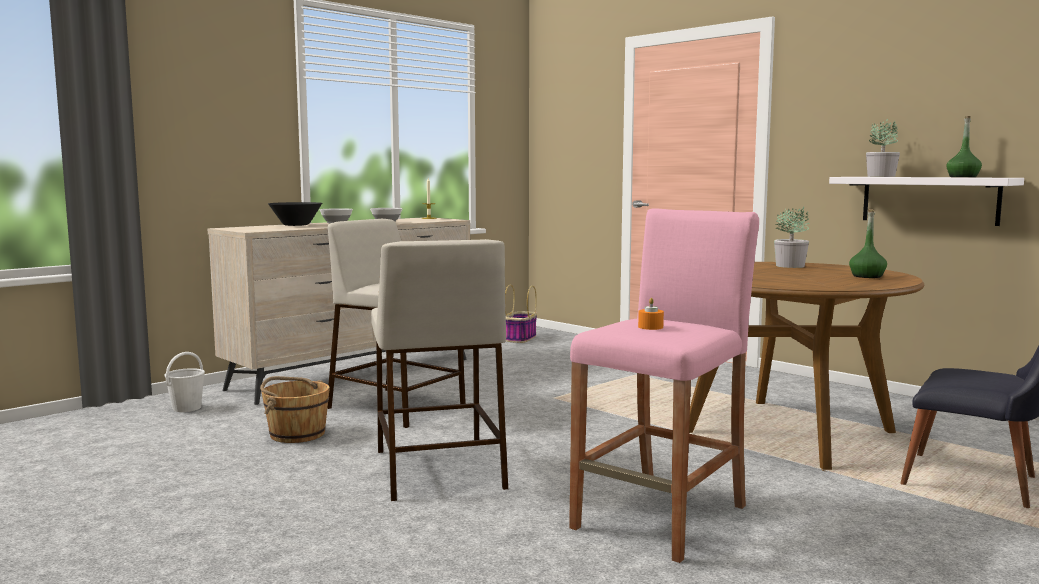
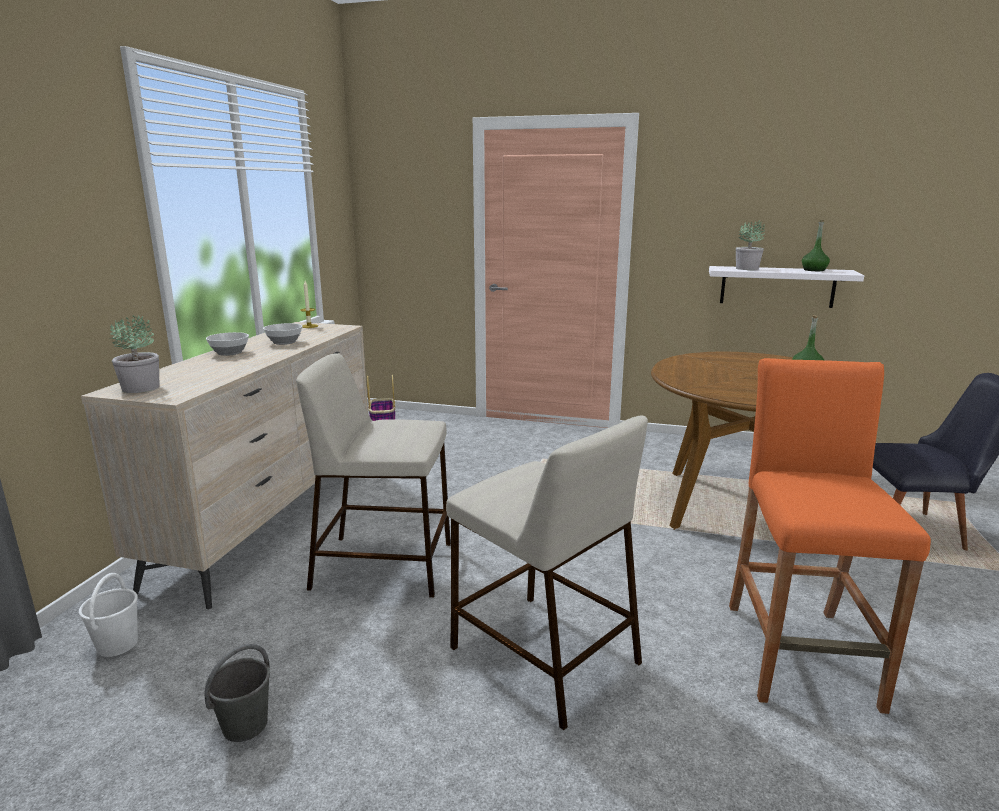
camera: 30 degrees left, 10 degrees up
(207, 451) = (246, 724): none -> grey bucket
(296, 225) = (193, 368): black bowl -> none
(296, 434) = (324, 648): brown bucket -> none
(650, 327) = (842, 499): orange candle -> none
(661, 517) = (800, 654): pink stool -> orange stool
(790, 266) = (719, 360): potted plant -> potted plant (142, 388)

